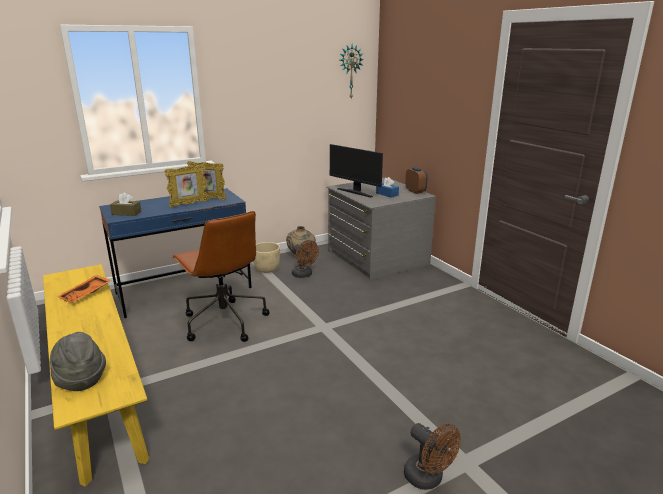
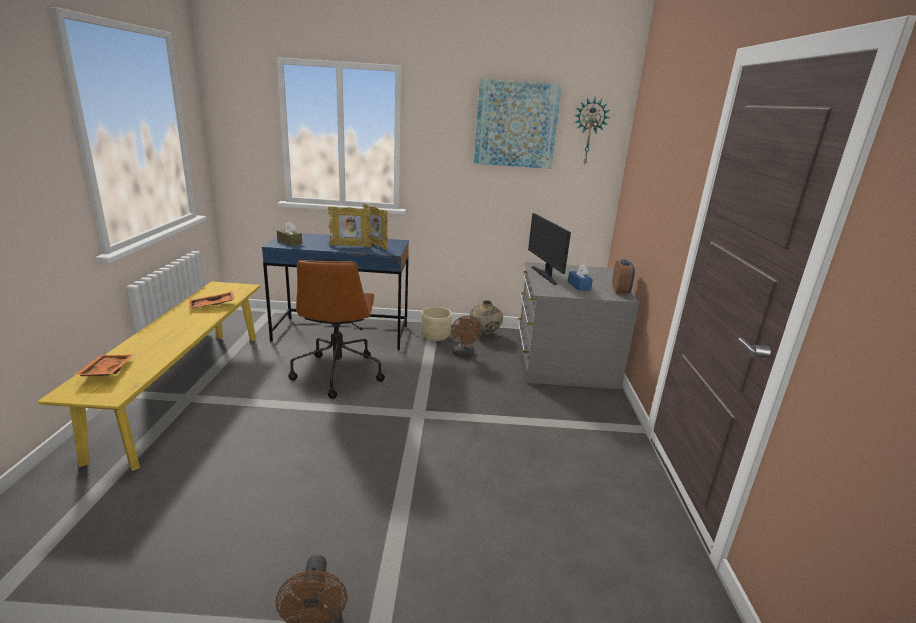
camera: 30 degrees right, 0 degrees up
(80, 379) = (106, 371): grey hat -> orange tray
(296, 72) = (516, 124): none -> picture

